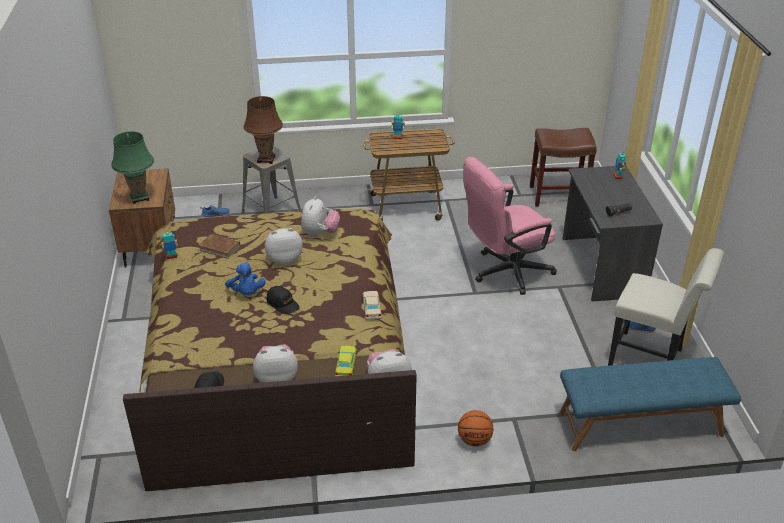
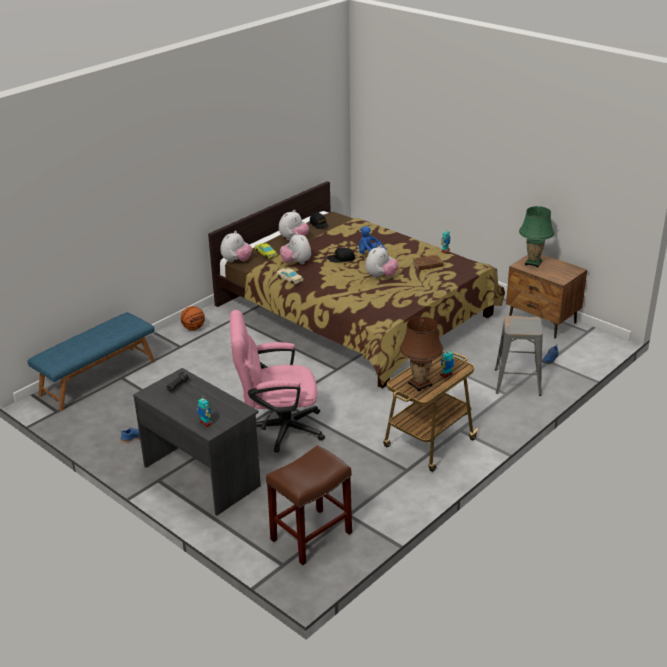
camera: 140 degrees right, 5 degrees down
(266, 159) = (517, 322): brown table lamp -> brown table lamp (419, 384)
(320, 233) = (386, 298): plush toy -> plush toy (296, 263)
(505, 272) = (277, 429): pink office chair -> pink office chair turned 120 degrees counterclockwise
(651, 360) = (112, 419): white chair -> none

